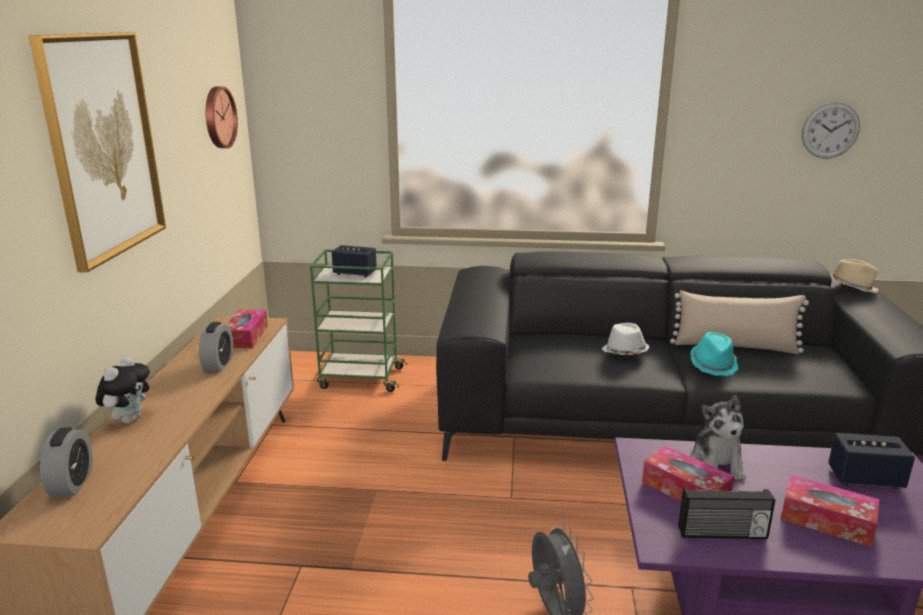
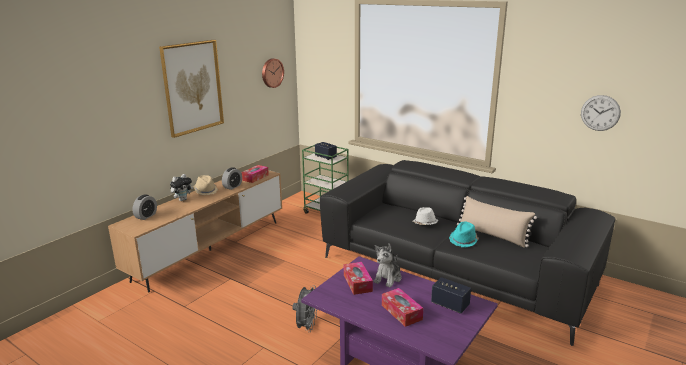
camera: 30 degrees right, 0 degrees up
(722, 534) = (348, 301): radio -> none
(851, 287) = (587, 216): beige hat -> beige hat (205, 191)

